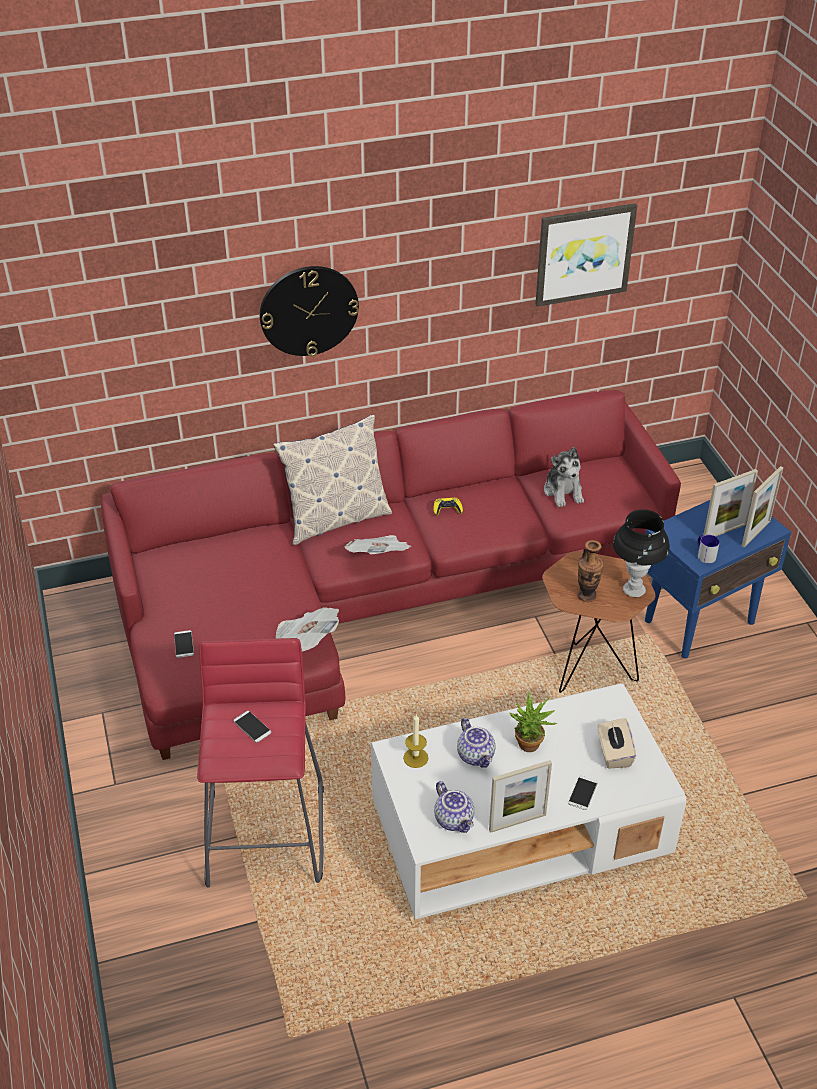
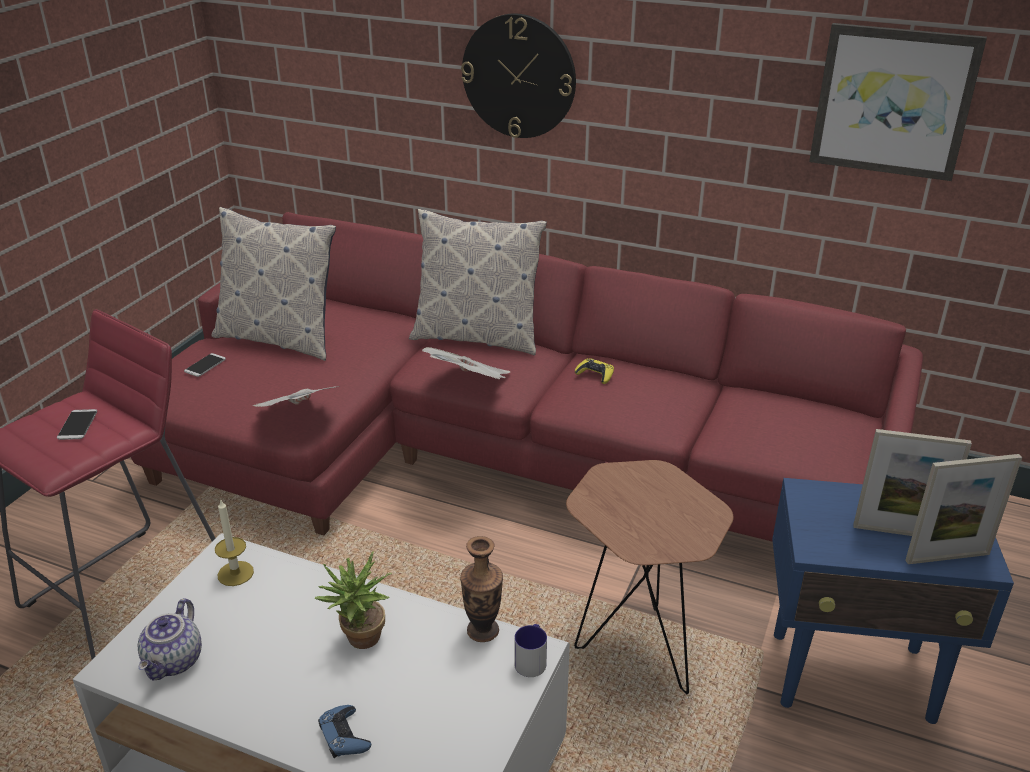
camera: 40 degrees right, 10 degrees down
(203, 594) = (279, 338): none -> pillow
(476, 755) = (294, 611): teapot -> none
(517, 822) = (228, 714): picture frame -> none
(563, 491) = (751, 416): plush toy -> none
(582, 793) = (344, 736): phone -> blue game controller
(586, 595) = (619, 511): vase -> vase (483, 631)
(614, 753) = (446, 716): beige tissue box -> none
(634, 589) = (689, 536): black table lamp -> none
(704, 554) = (833, 543): mug -> mug (531, 660)

